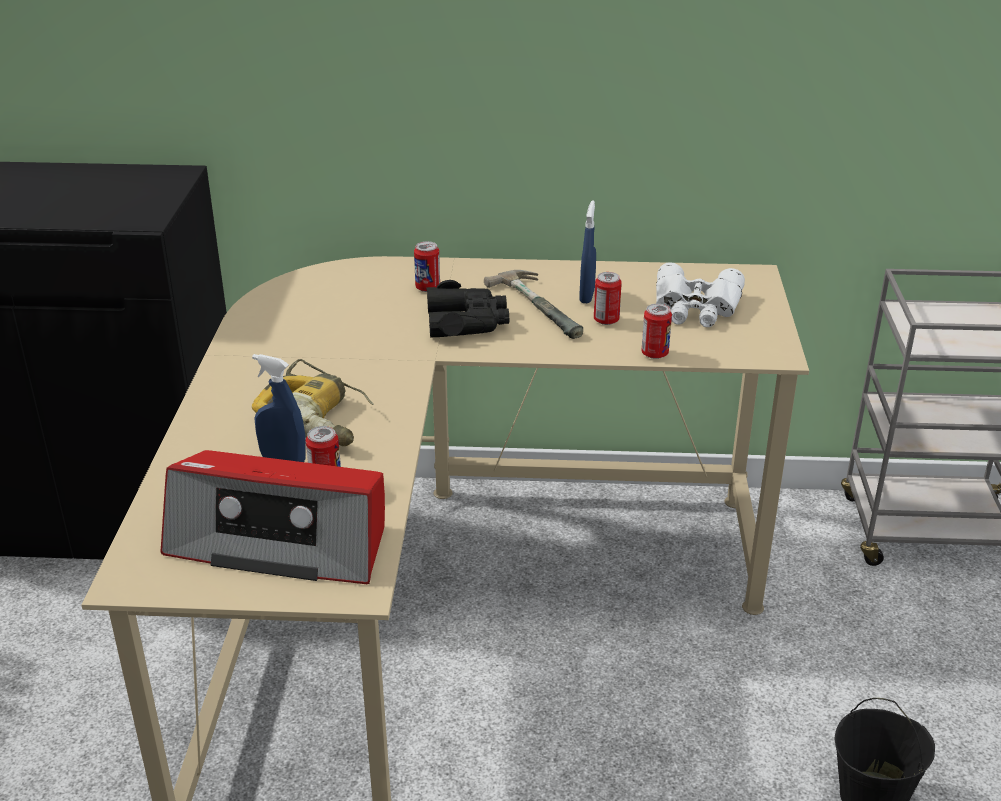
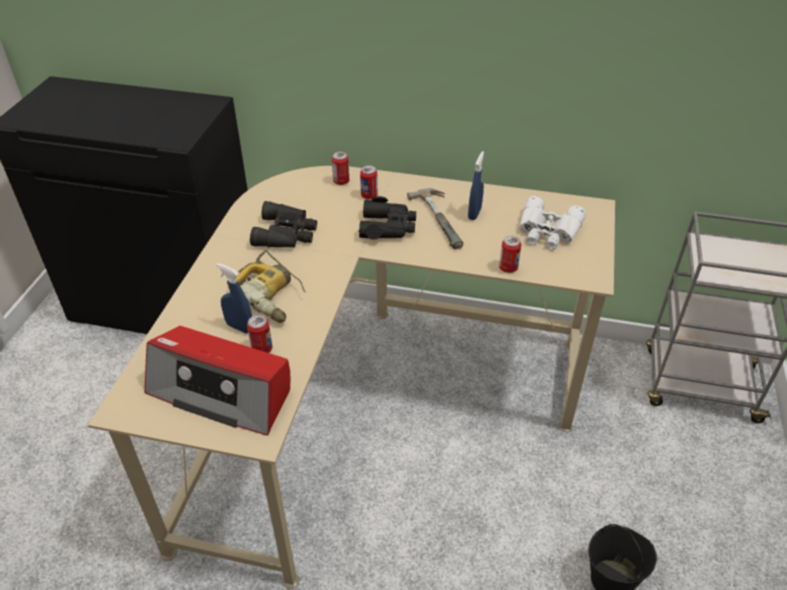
camera: 10 degrees right, 10 degrees up
(319, 342) = (287, 233): none -> black binoculars
(606, 320) = (482, 236): can -> can (341, 181)

